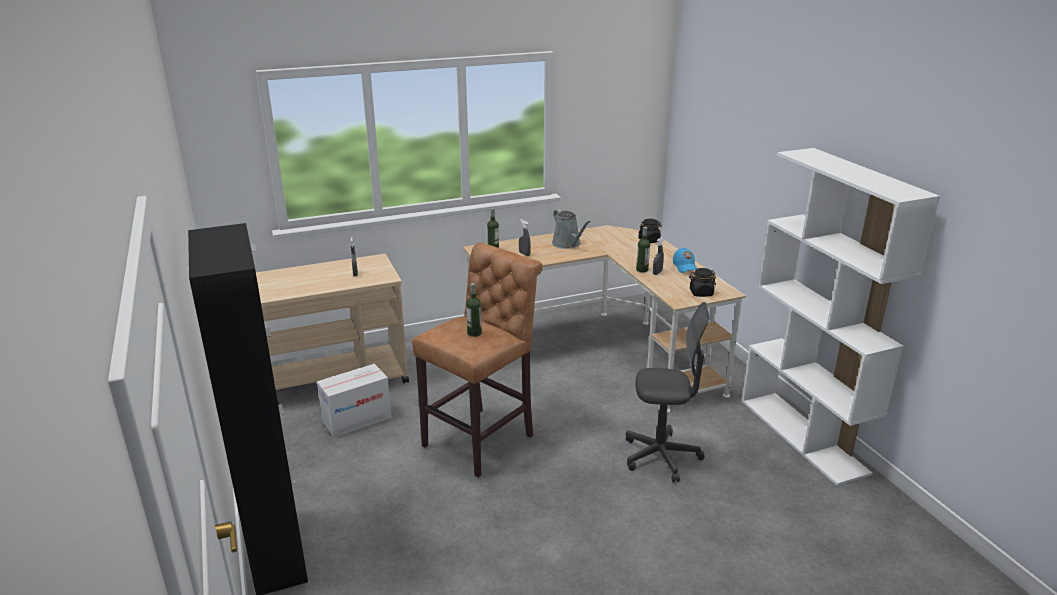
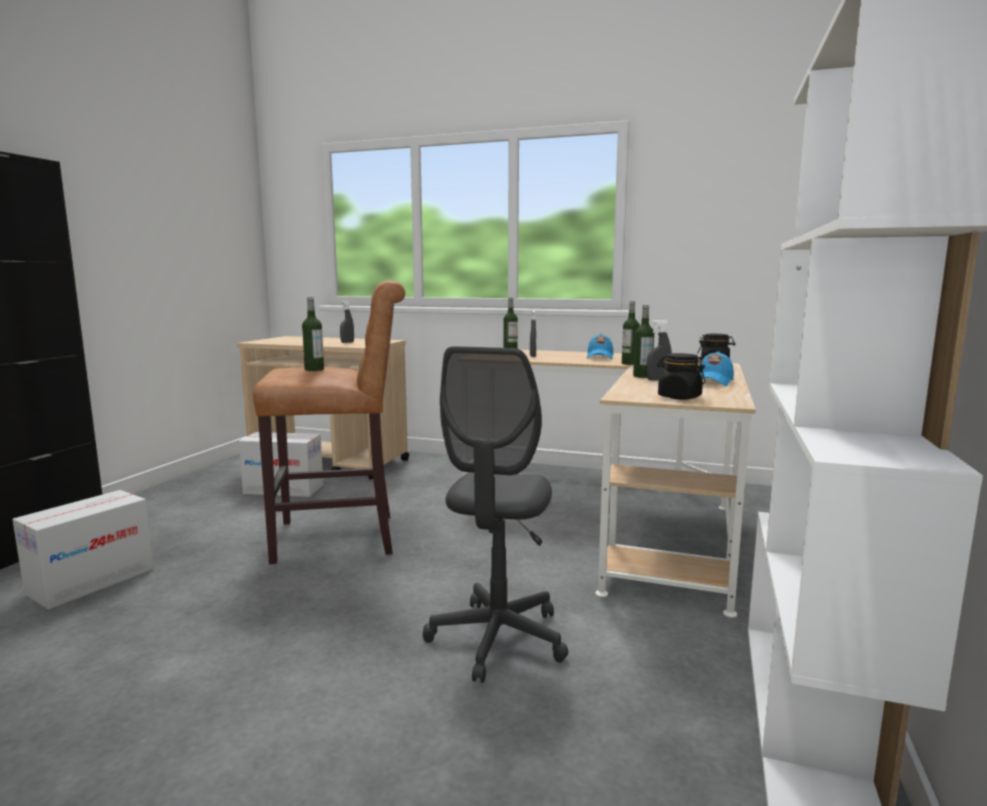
camera: 40 degrees right, 15 degrees down
(392, 545) = (91, 581): none -> cardboard box
(568, 244) = (600, 357): grey watering can -> blue cap
(602, 251) = (629, 363): none -> bottle
(661, 457) = (498, 639): grey office chair -> grey office chair turned 60 degrees clockwise

